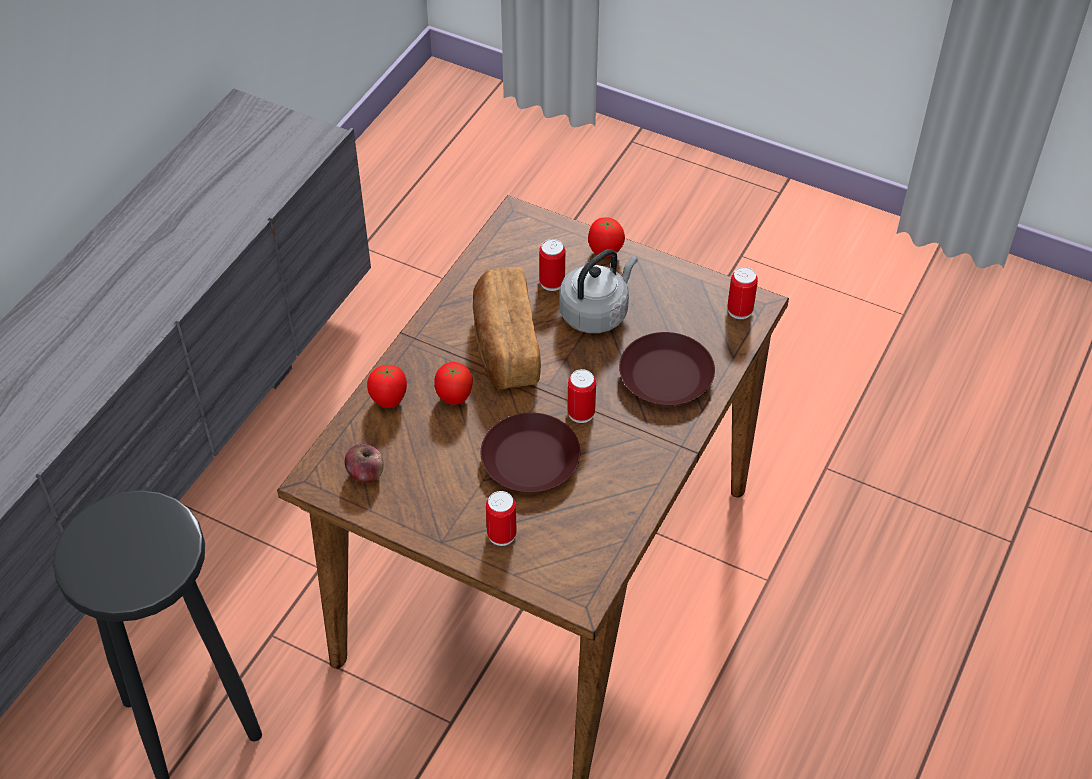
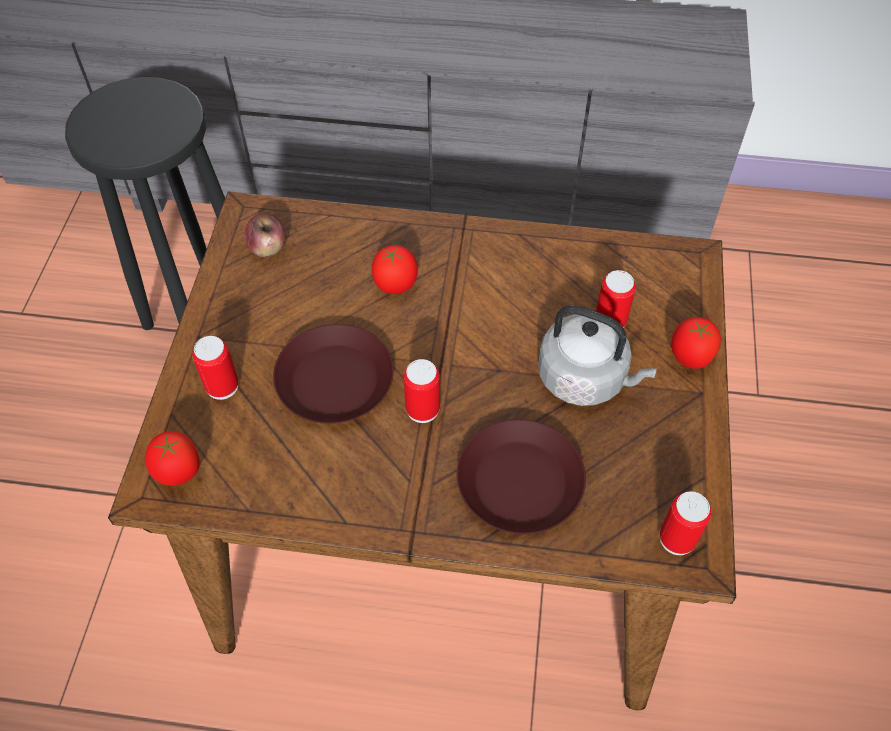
camera: 70 degrees right, 5 degrees up
(389, 401) = (369, 235): tomato -> tomato (179, 474)
(505, 345) = (490, 307): bread -> none

